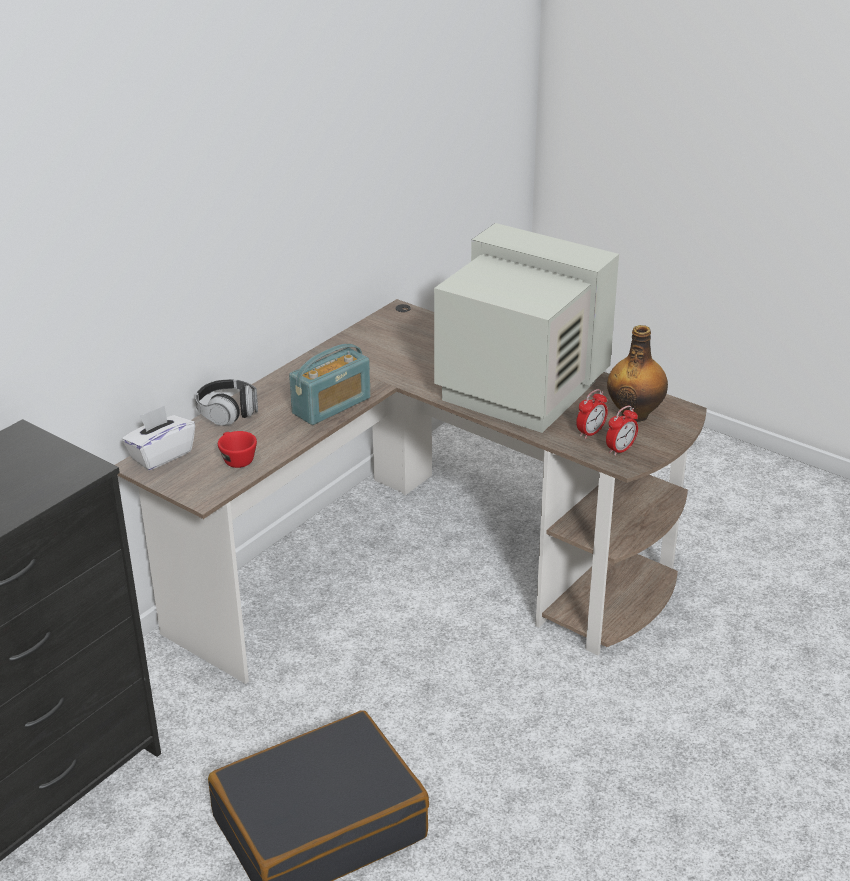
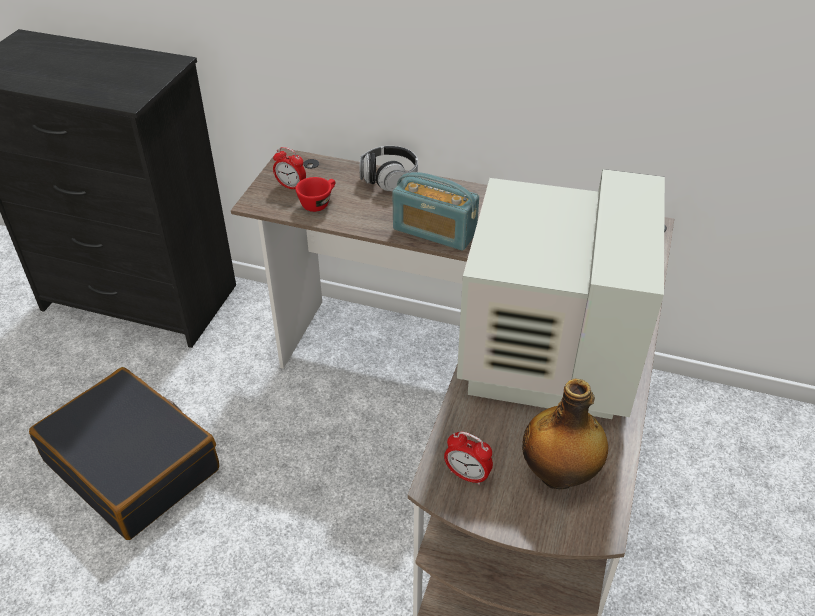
camera: 70 degrees right, 10 degrees up
(161, 455) = (305, 164): white tissue box -> none
(590, 433) = (490, 438): alarm clock -> alarm clock (291, 186)

